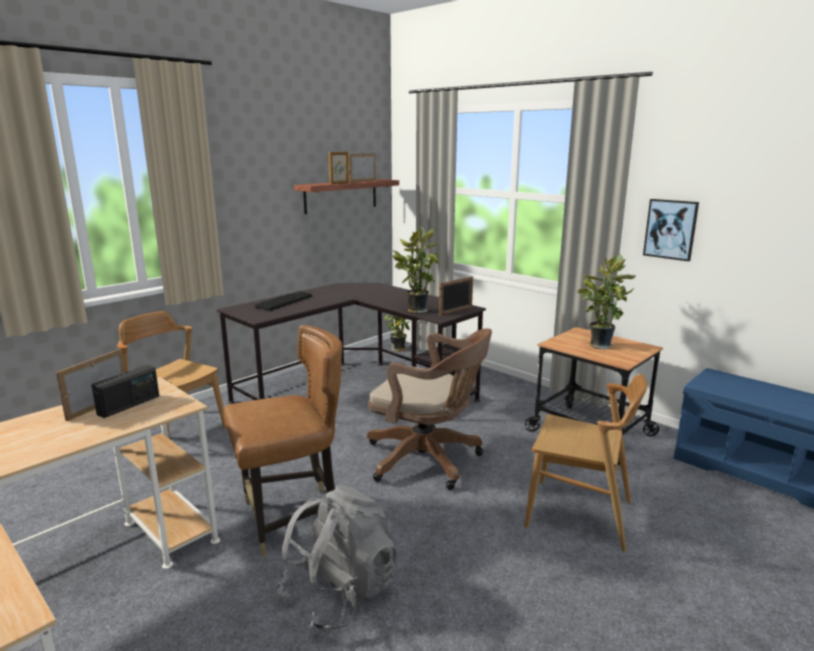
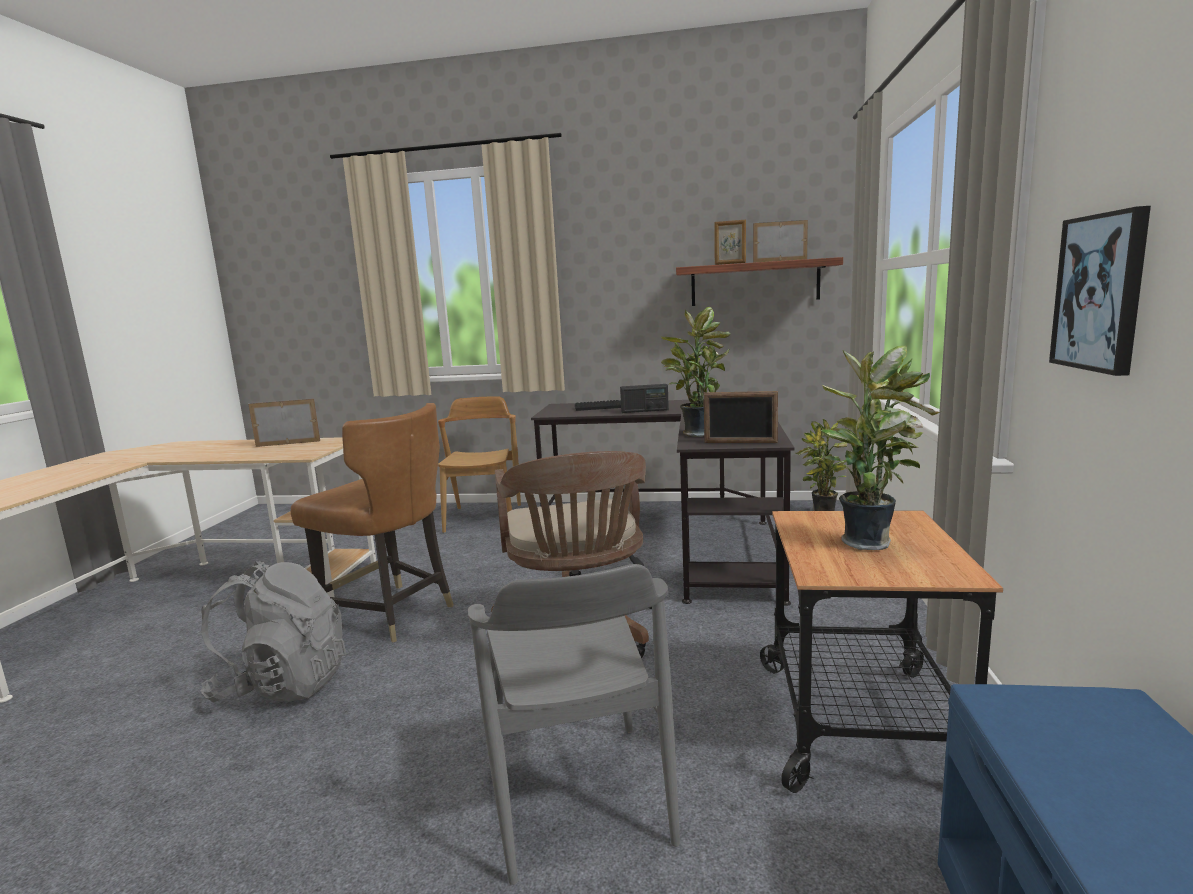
camera: 55 degrees right, 5 degrees down
(129, 405) = (295, 447): radio -> radio (644, 411)
(579, 514) = (578, 797): brown chair -> grey chair

